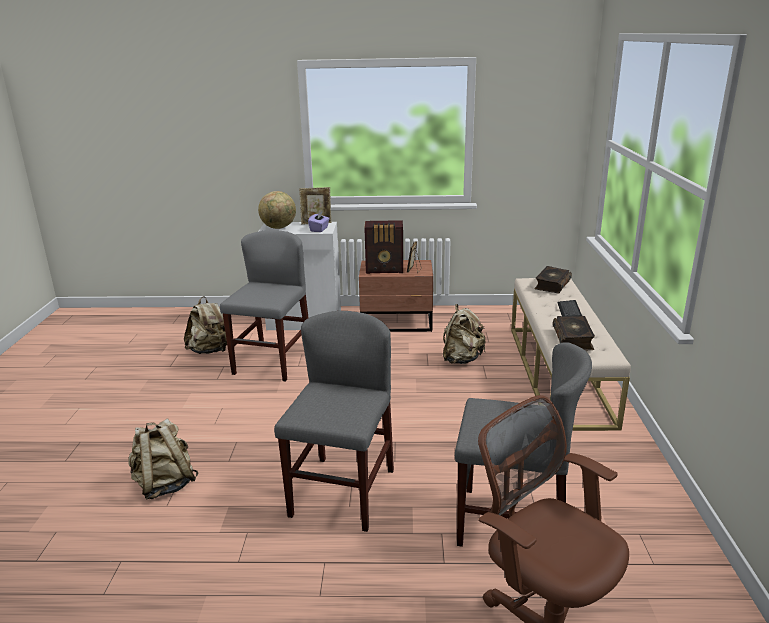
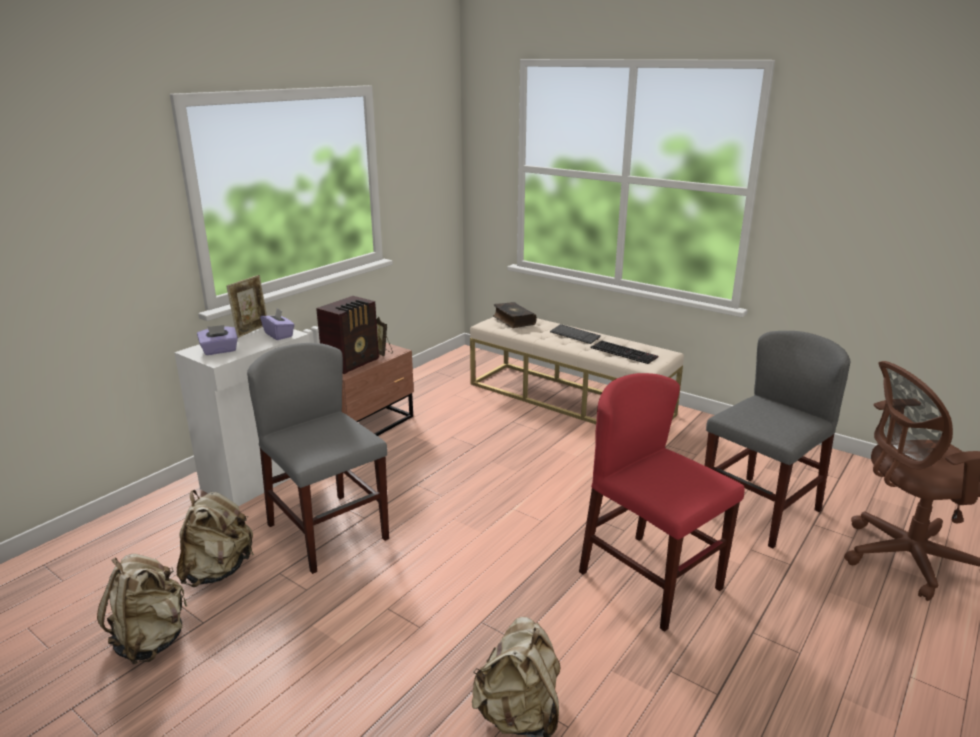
camera: 55 degrees left, 0 degrees up
(279, 227) = (219, 351): globe -> purple tissue box
(342, 492) = (650, 580): grey chair -> red chair
(461, 359) = (488, 426): beige backpack -> beige backpack (151, 640)
(573, 339) = (625, 352): book -> keyboard

